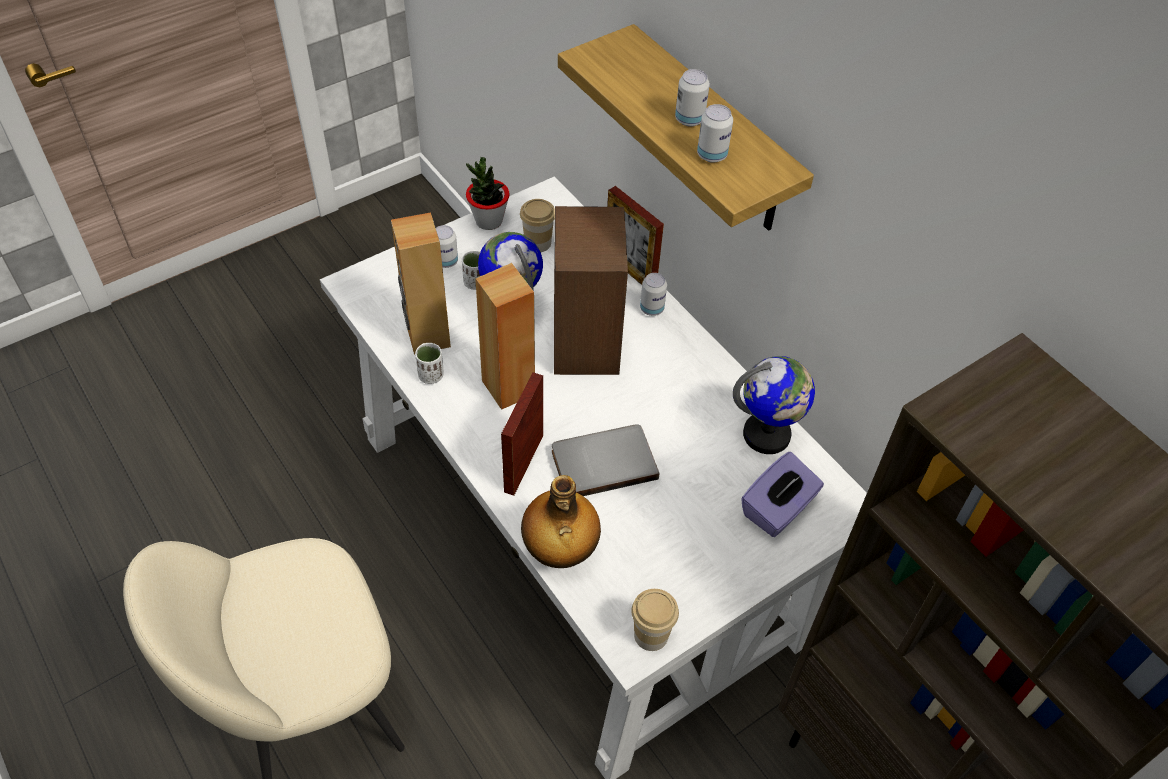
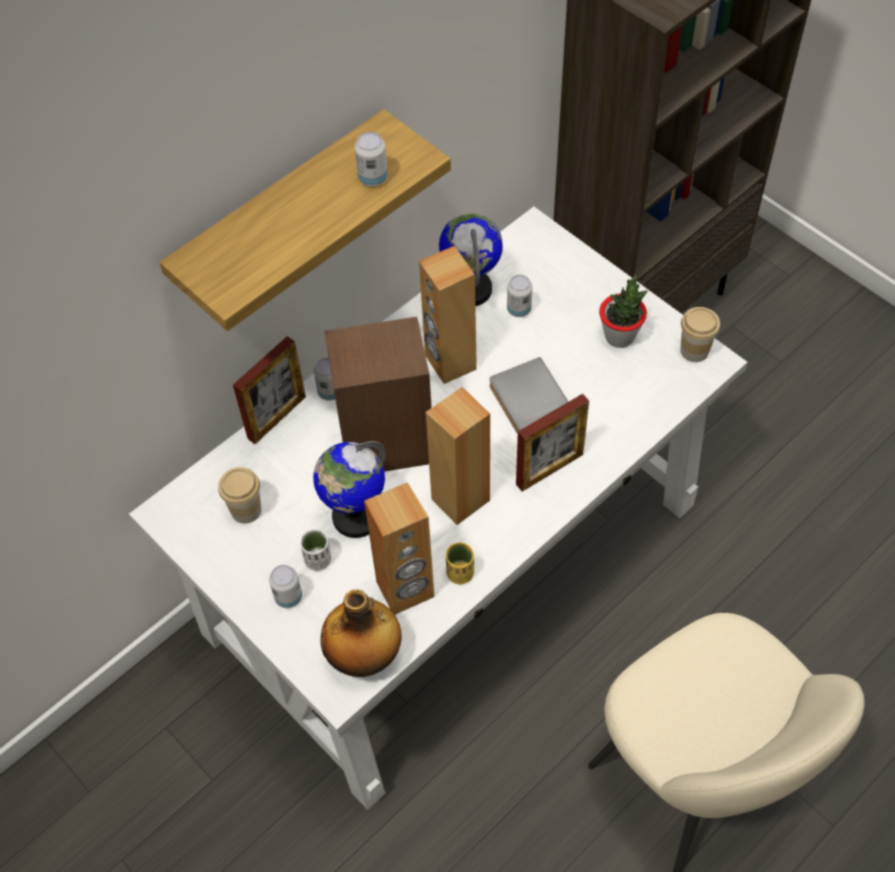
camera: 95 degrees left, 5 degrees up
(431, 376) = (460, 573): white cup -> yellow cup
(488, 221) = (215, 567): potted plant -> potted plant (620, 336)
(524, 463) = (549, 469): picture frame -> picture frame turned 45 degrees counterclockwise
(559, 551) = (636, 425): bottle -> bottle (365, 656)
(671, 403) = (449, 362): none -> brown speaker
(689, 119) = (322, 199): can -> can (519, 309)
(778, 509) = (548, 277): purple tissue box -> none

